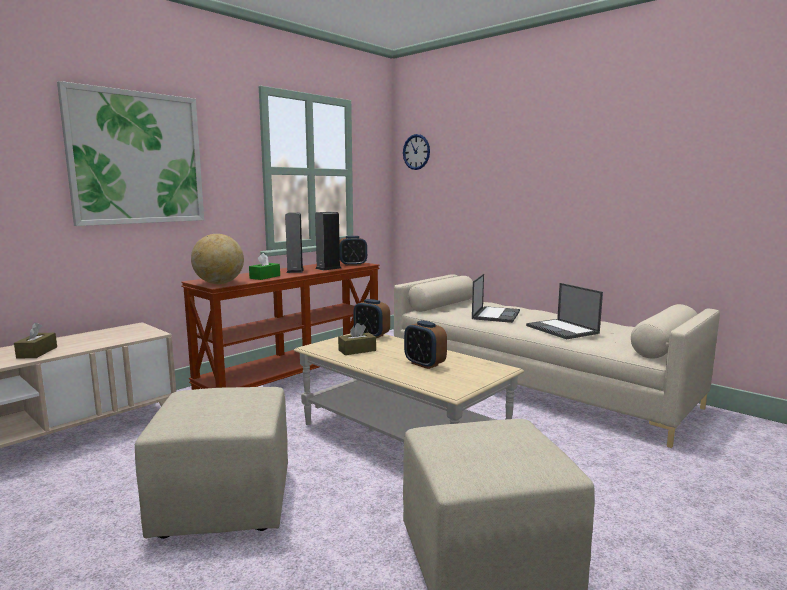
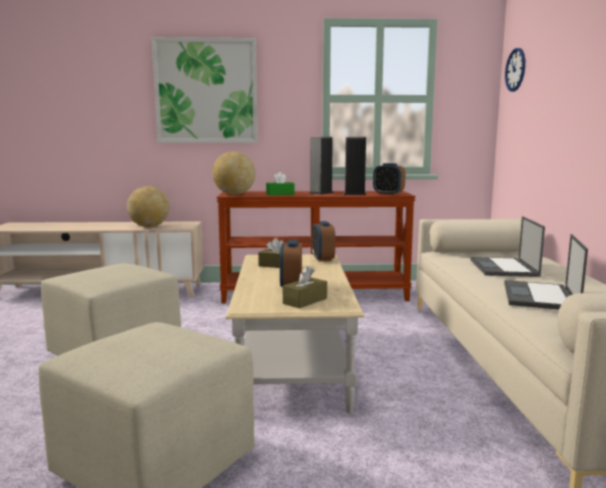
camera: 45 degrees right, 0 degrees up
(37, 352) = (111, 227): brown tissue box -> brown tissue box (305, 301)
(99, 341) = (149, 227): none -> globe
(496, 315) = (504, 268): laptop -> laptop turned 120 degrees clockwise

